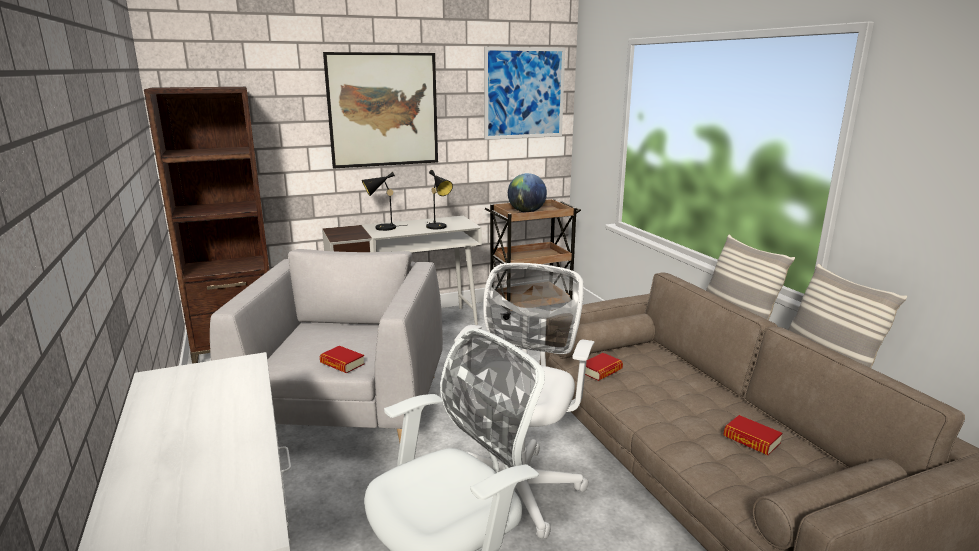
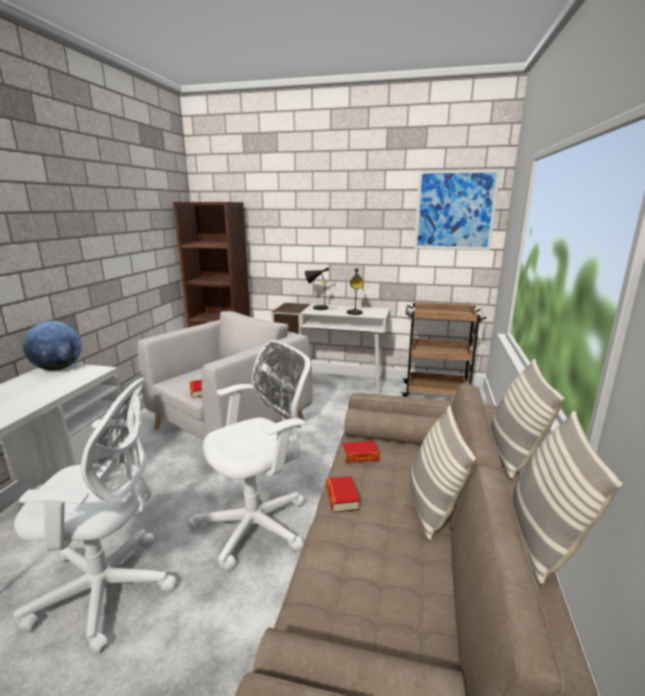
camera: 35 degrees right, 0 degrees up
(383, 110) = (333, 221): picture -> none
(526, 212) = (439, 312): globe -> globe (58, 368)
(705, 388) = (432, 506): none -> pillow
(751, 440) = (399, 575): book -> book (341, 498)

